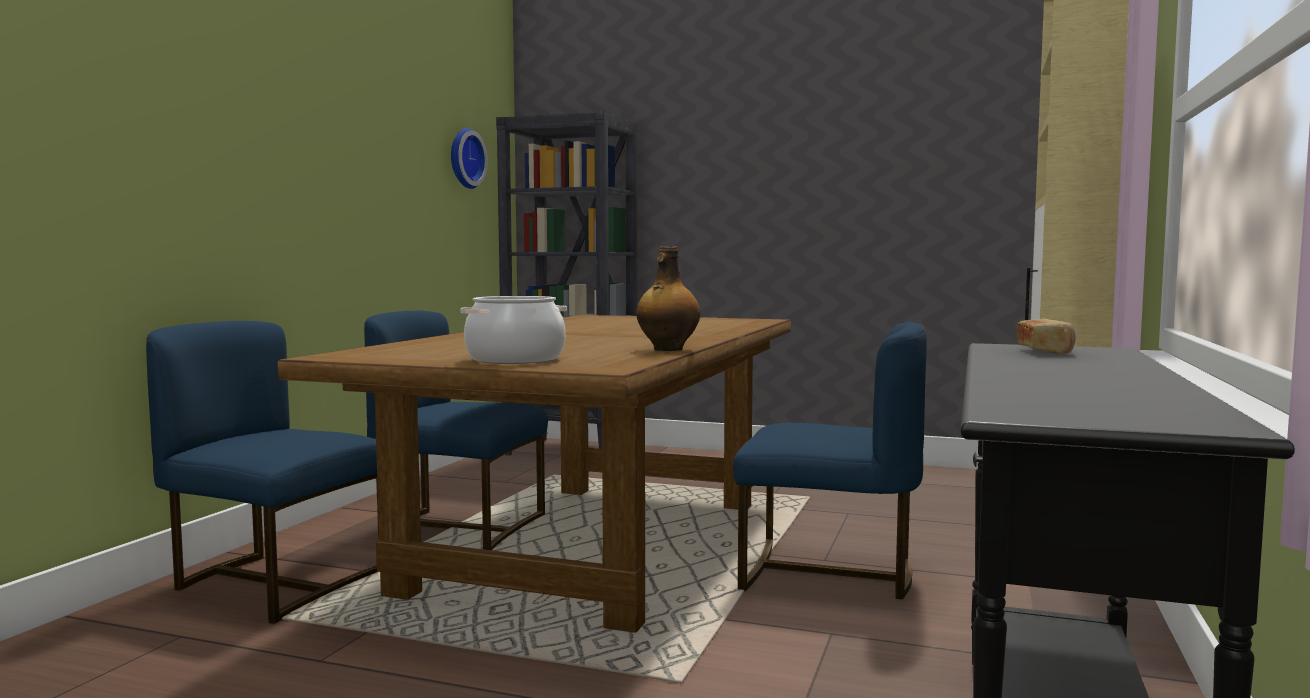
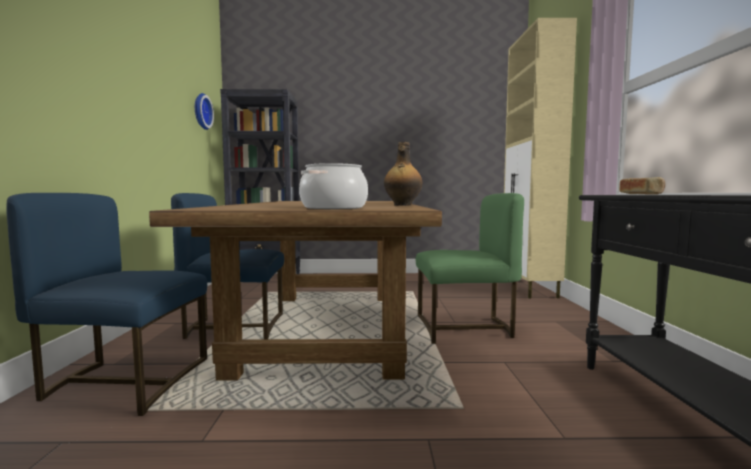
camera: 20 degrees left, 0 degrees up
(828, 573) = (464, 329): blue chair -> green chair

